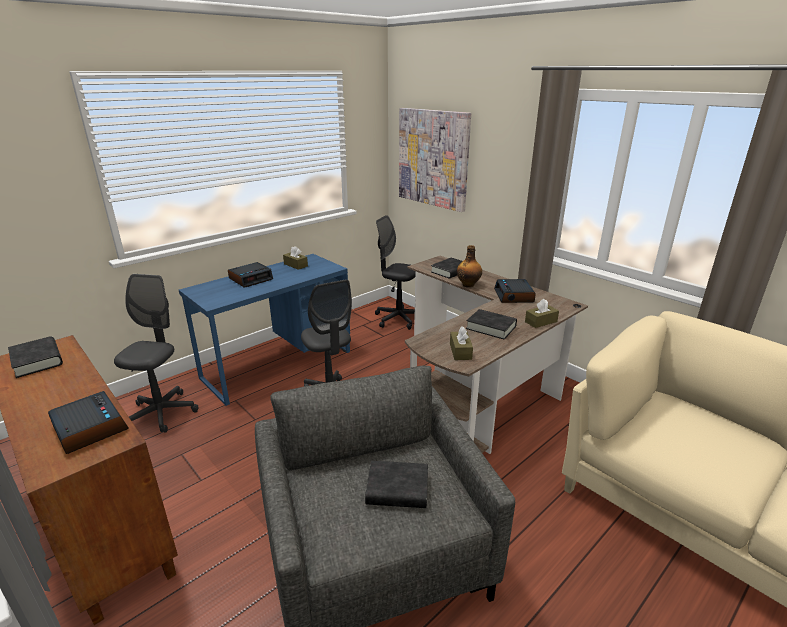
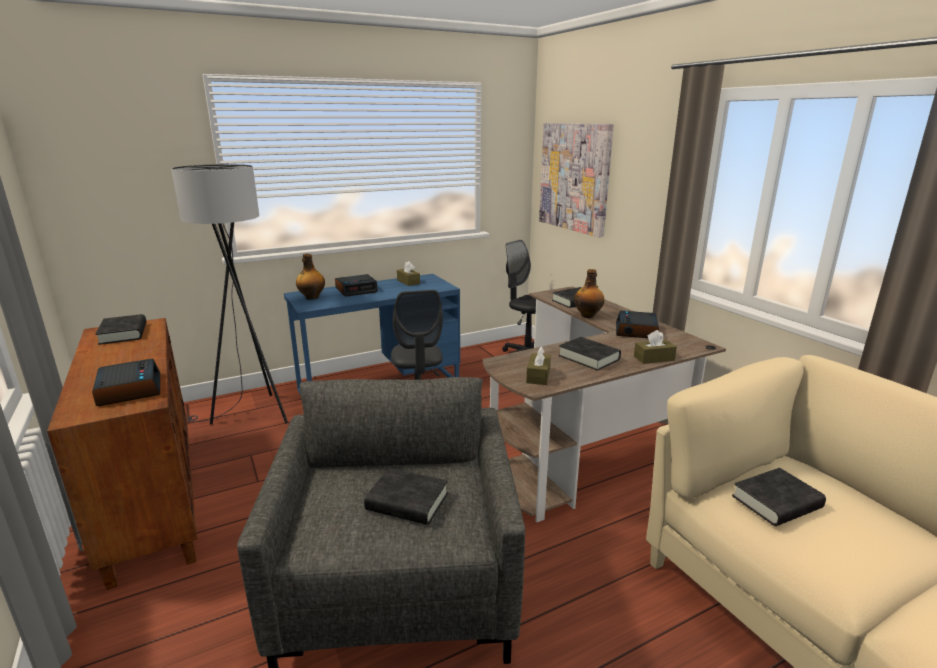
camera: 15 degrees right, 5 degrees down
(162, 413) = (250, 416): grey office chair -> grey floor lamp
(211, 292) = (311, 297): none -> bottle
(668, 433) = (776, 502): none -> black book

